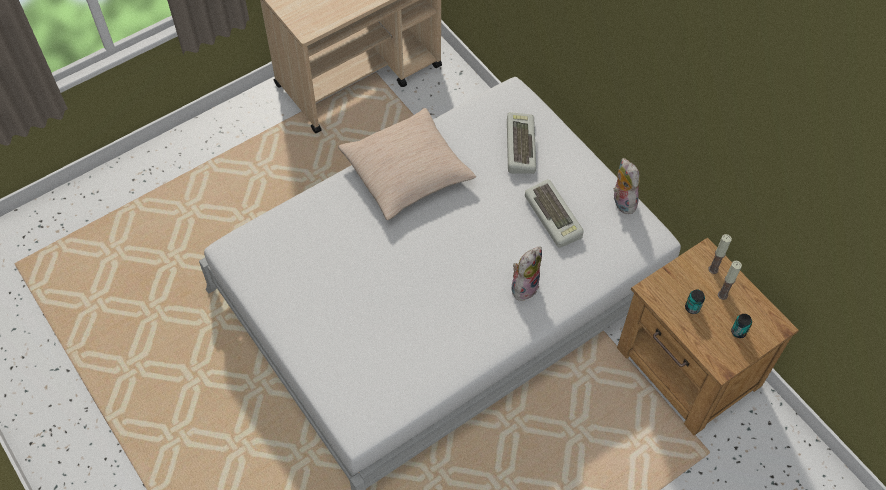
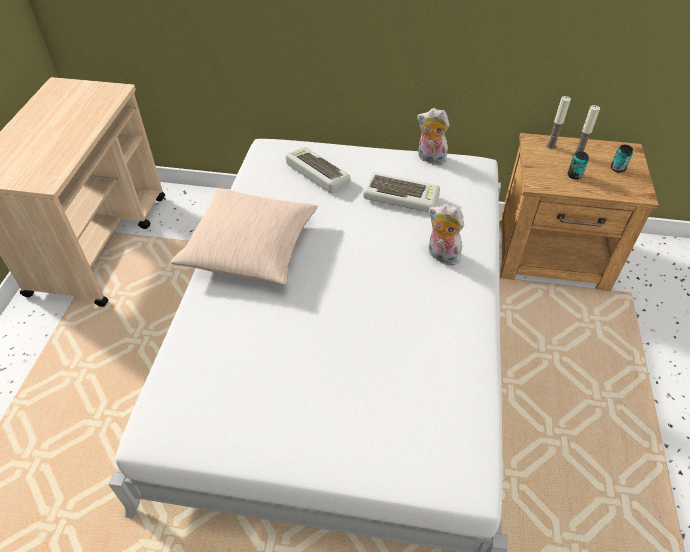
camera: 45 degrees left, 10 degrees down
(524, 286) = (441, 256): plush toy -> plush toy turned 45 degrees counterclockwise

